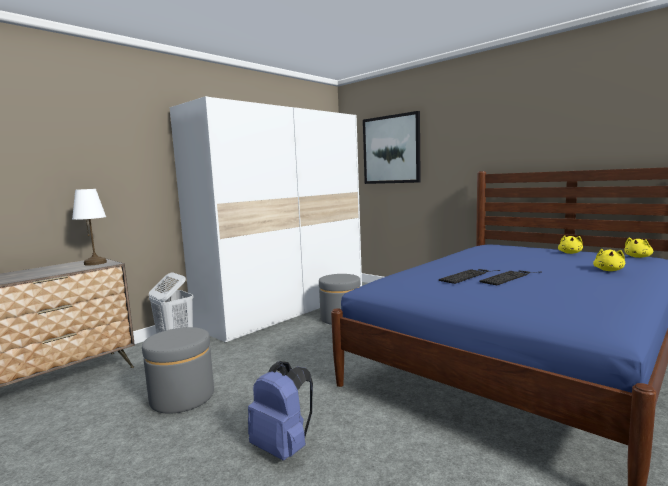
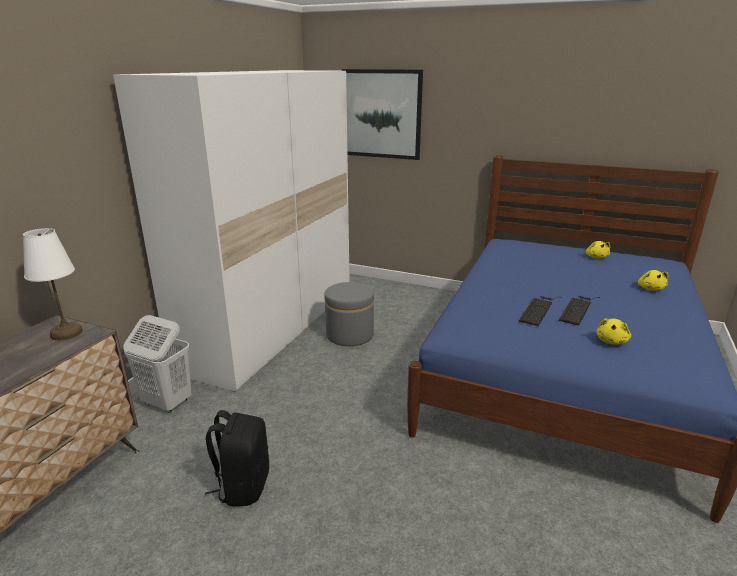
camera: 20 degrees left, 15 degrees up
(182, 397) = (243, 486): grey ottoman -> black backpack
(283, 448) = (406, 529): blue backpack -> none
(638, 257) = (656, 261): yellow plush toy -> yellow plush toy (611, 341)

